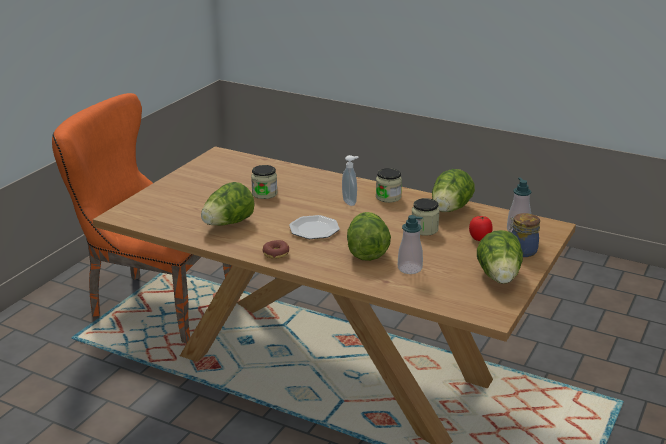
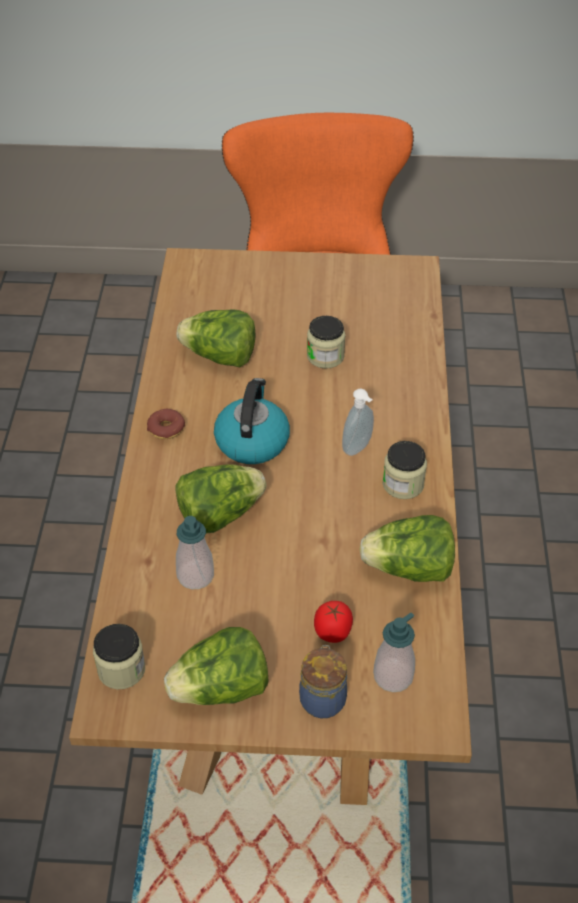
camera: 65 degrees right, 20 degrees up
(314, 229) = (252, 441): plate -> kettle
(424, 229) = (324, 557): jar -> jar (121, 669)

